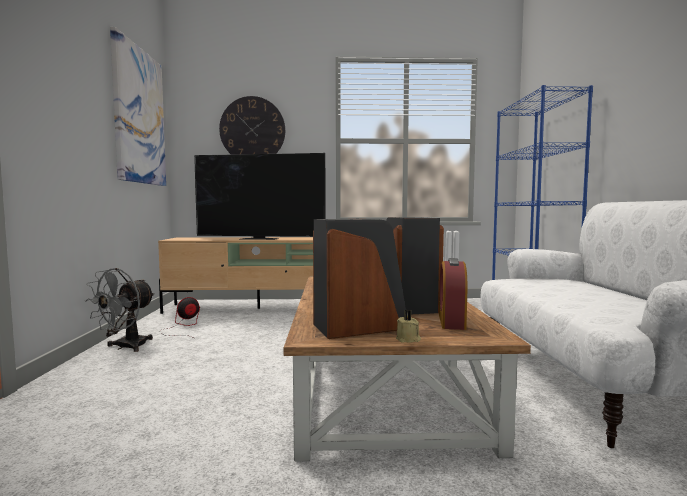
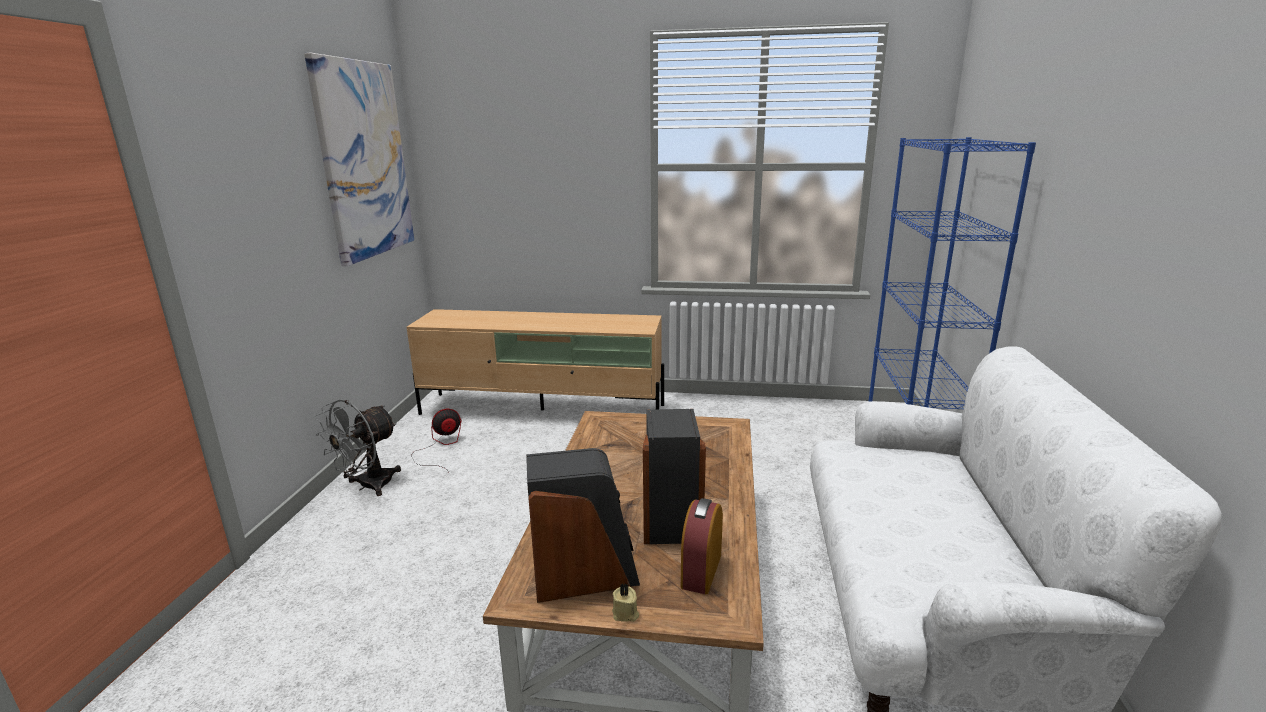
camera: 10 degrees right, 15 degrees up
(252, 130) = (528, 152): wall clock -> none
(260, 238) = (539, 321): television -> none

